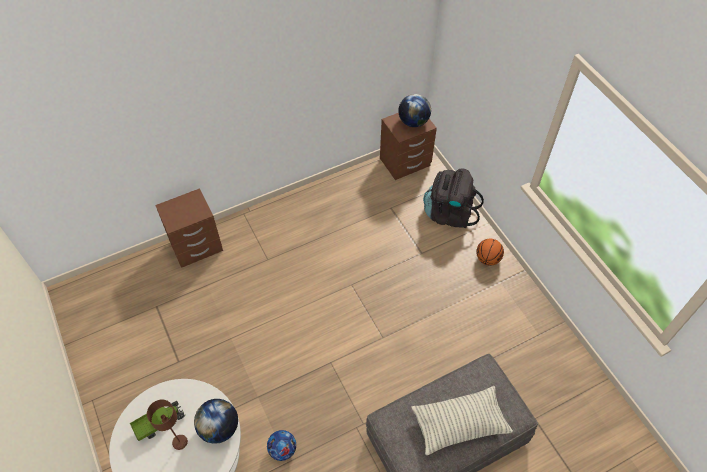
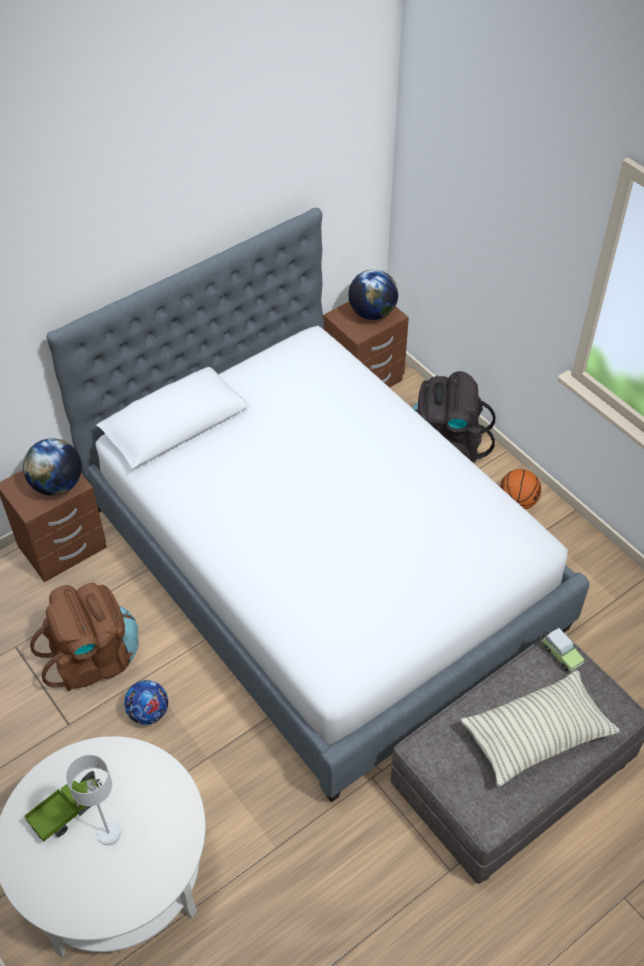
camera: 10 degrees left, 5 degrees down
(180, 442) = (109, 834): brown table lamp -> grey table lamp
(201, 321) = (94, 658): none -> brown backpack
(219, 428) = (168, 802): globe -> globe (57, 485)
(282, 449) = (264, 830): football -> football (148, 712)
(353, 283) = (321, 565): none -> bed
(487, 371) = (560, 653): none -> toy car

